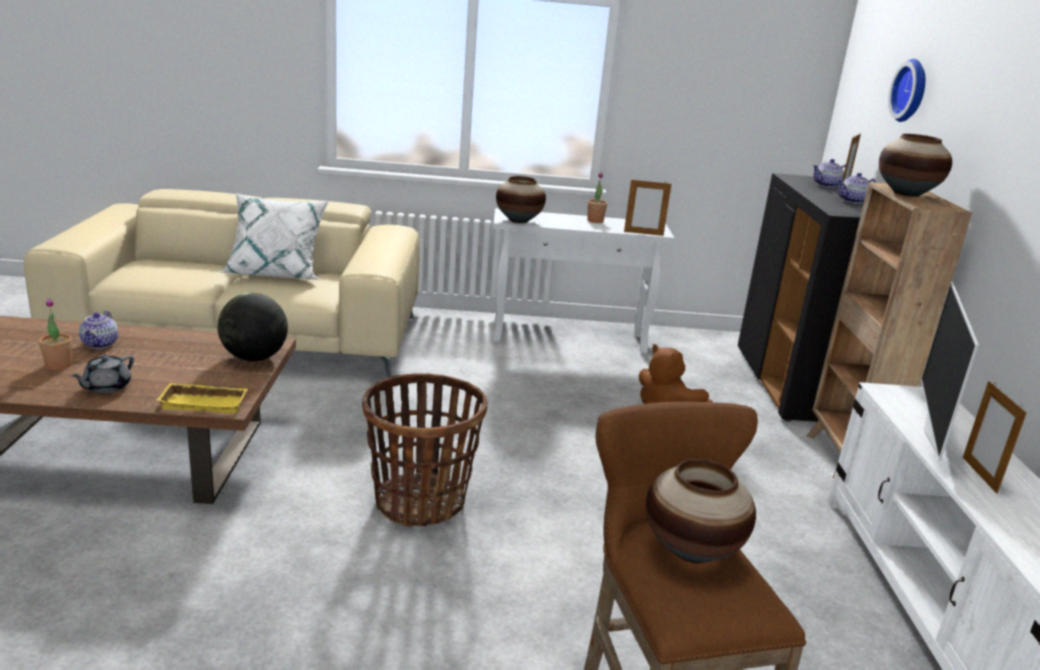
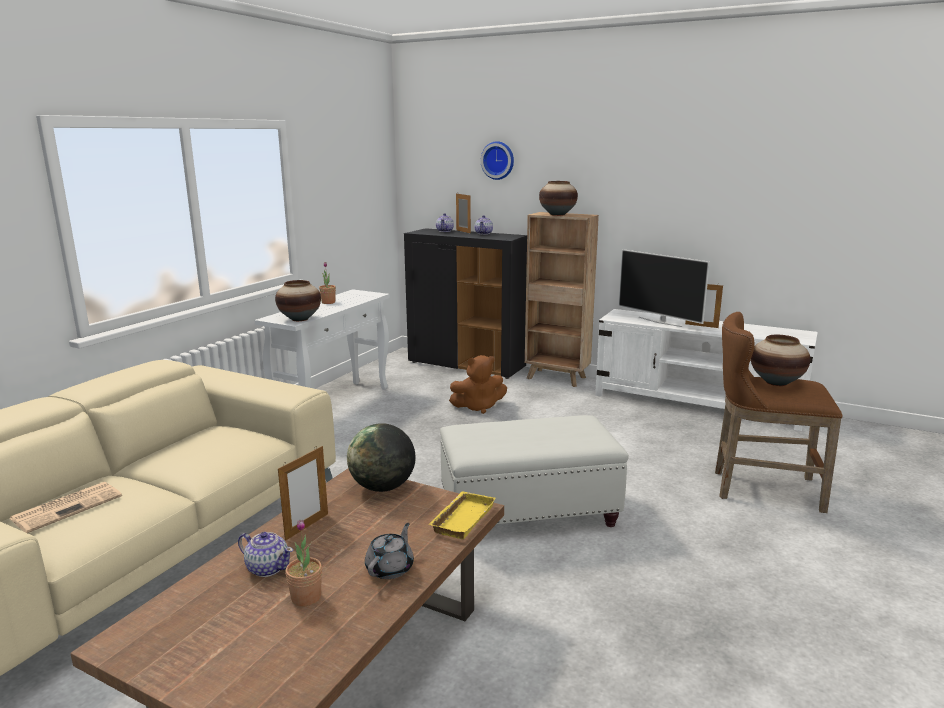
camera: 60 degrees left, 5 degrees down
(106, 387) = (390, 568): grey teapot -> grey teapot turned 120 degrees counterclockwise
(171, 266) = (68, 507): none -> newspaper
(276, 273) = (178, 452): white pillow -> none
(420, 502) = (527, 512): basket -> white ottoman
(643, 233) = (372, 297): picture frame -> picture frame (307, 526)

